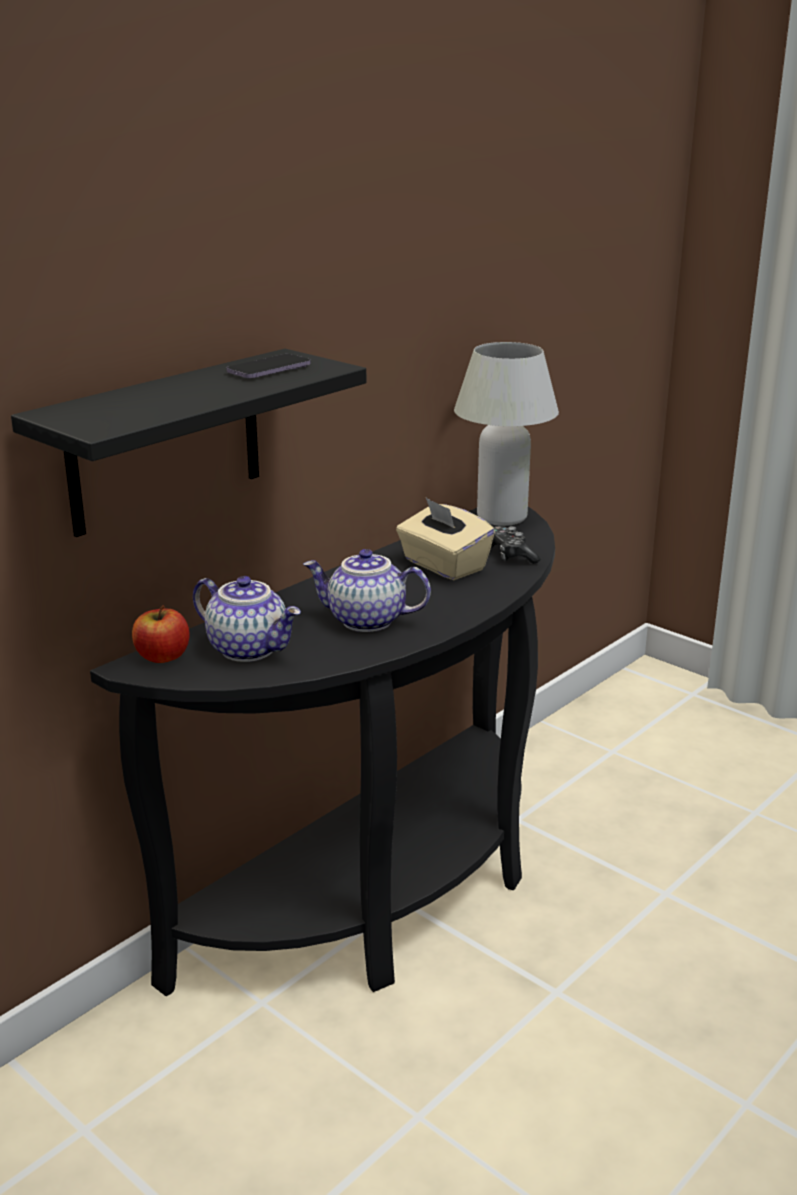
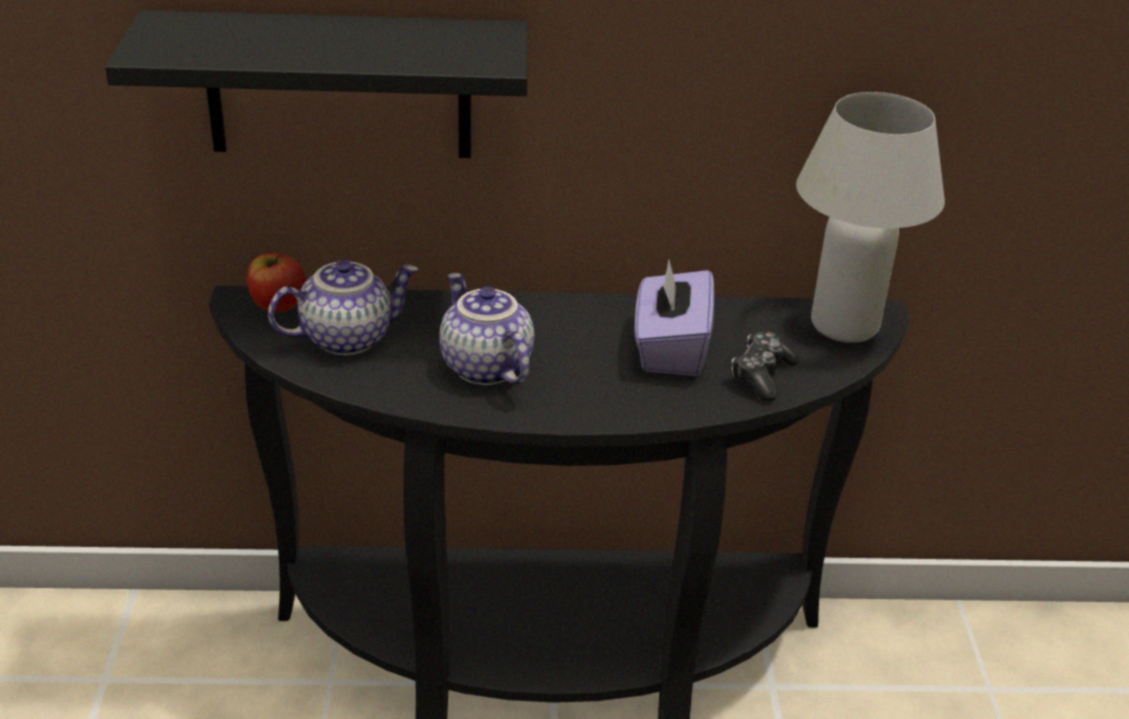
camera: 45 degrees right, 10 degrees up
(250, 649) = (347, 337): teapot -> teapot turned 105 degrees counterclockwise
(269, 370) = (435, 43): phone -> none
(443, 565) = (670, 349): beige tissue box -> purple tissue box

